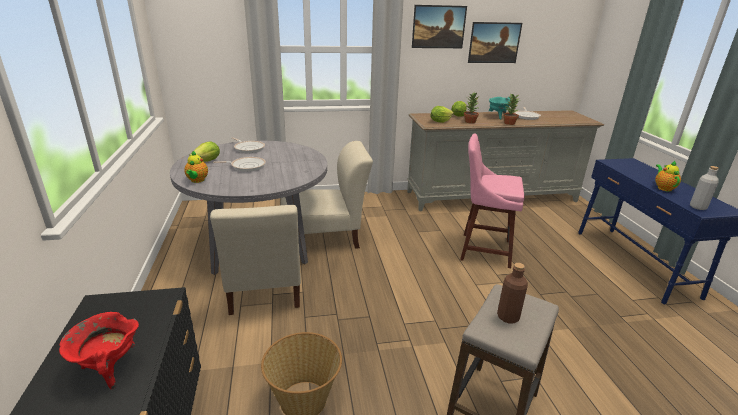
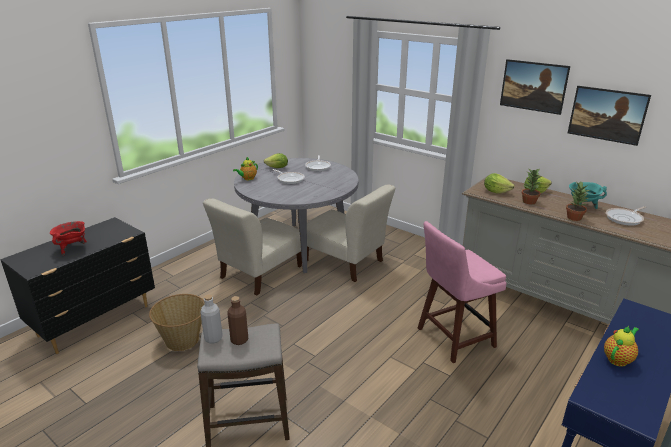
camera: 50 degrees right, 0 degrees up
(482, 249) = (452, 338): pink chair -> pink chair turned 90 degrees counterclockwise
(698, 207) = (599, 393): grey bottle -> grey bottle (213, 338)

